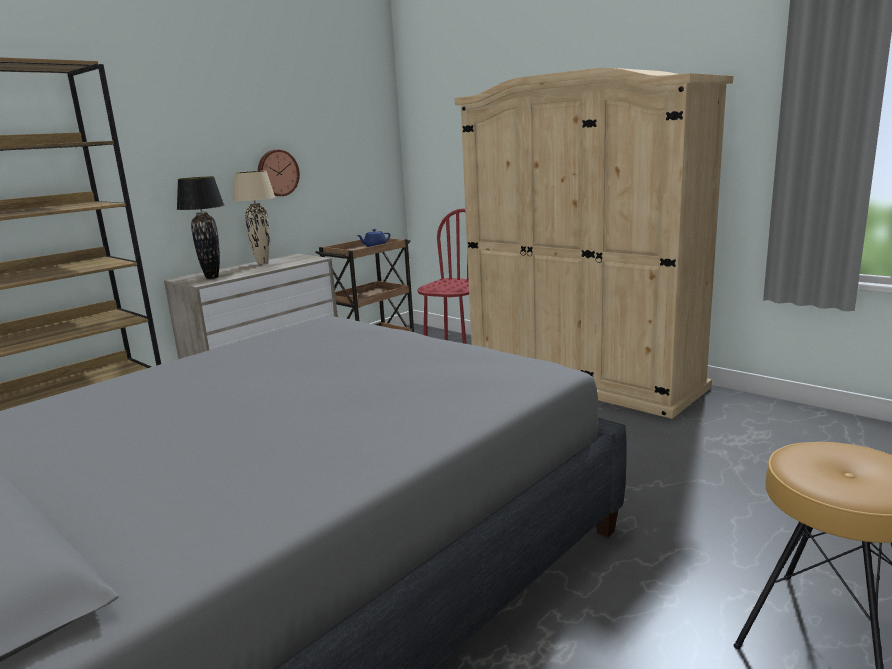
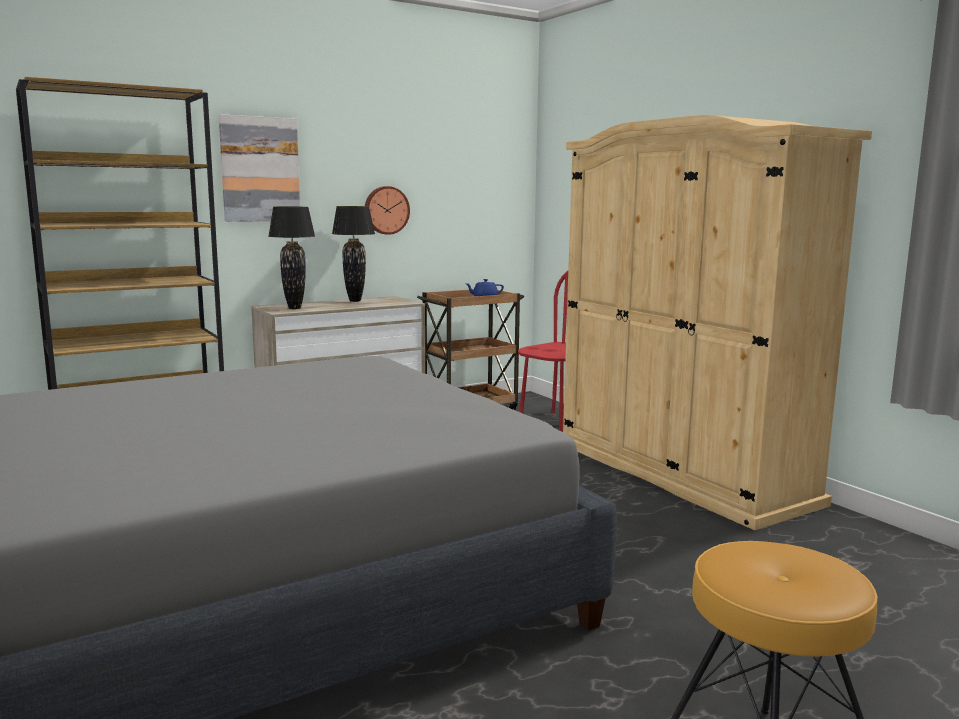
camera: 15 degrees right, 5 degrees down
(153, 142) = (260, 169): none -> picture
(262, 263) = (354, 301): beige table lamp -> black table lamp

